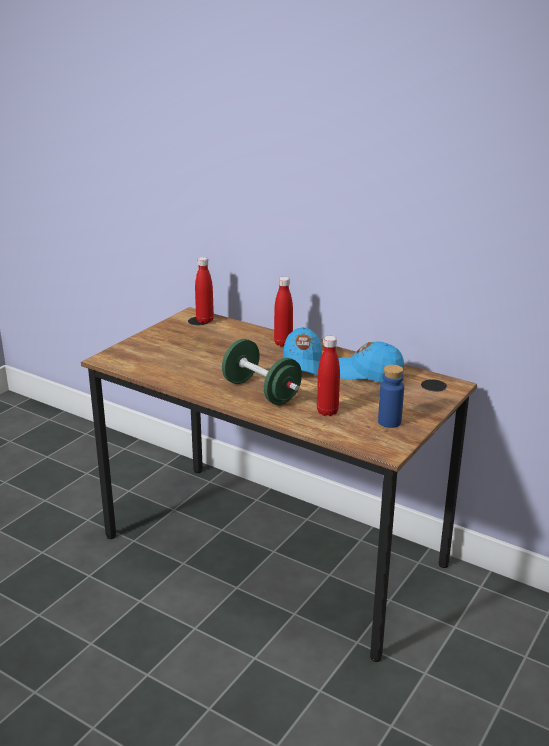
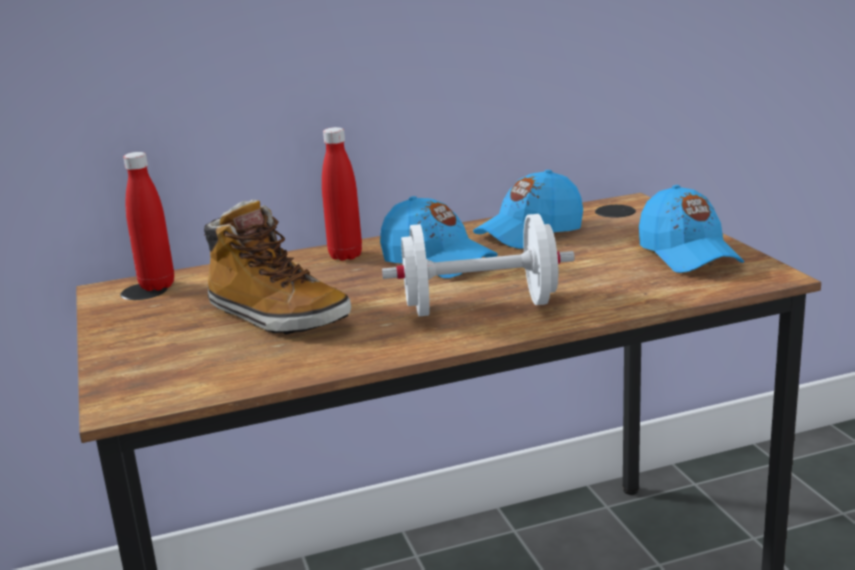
camera: 50 degrees left, 5 degrees down
(203, 355) = (276, 317): none -> boot
(261, 392) = (480, 306): green dumbbell -> white dumbbell
(327, 412) = (609, 281): red bottle -> none
(389, 422) = (688, 255): blue bottle -> blue cap

